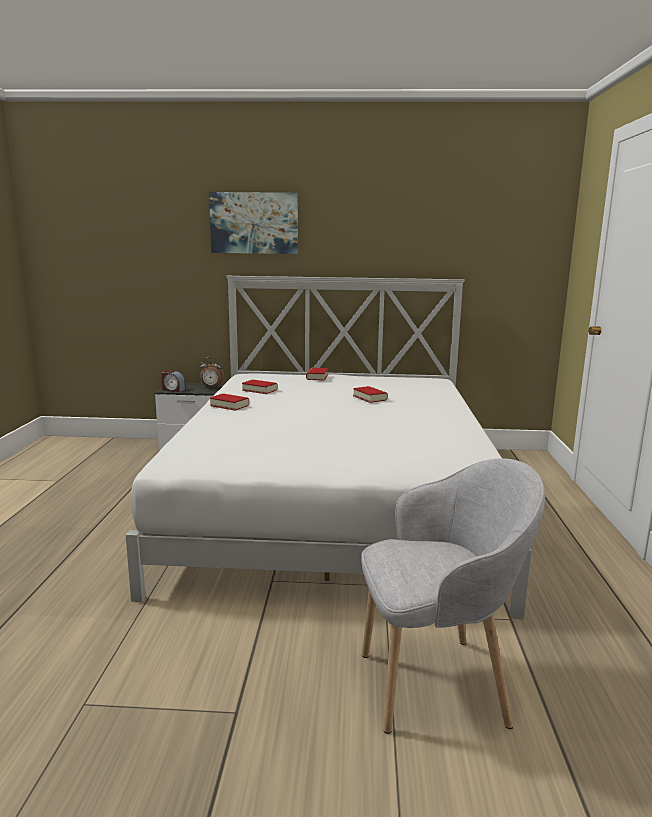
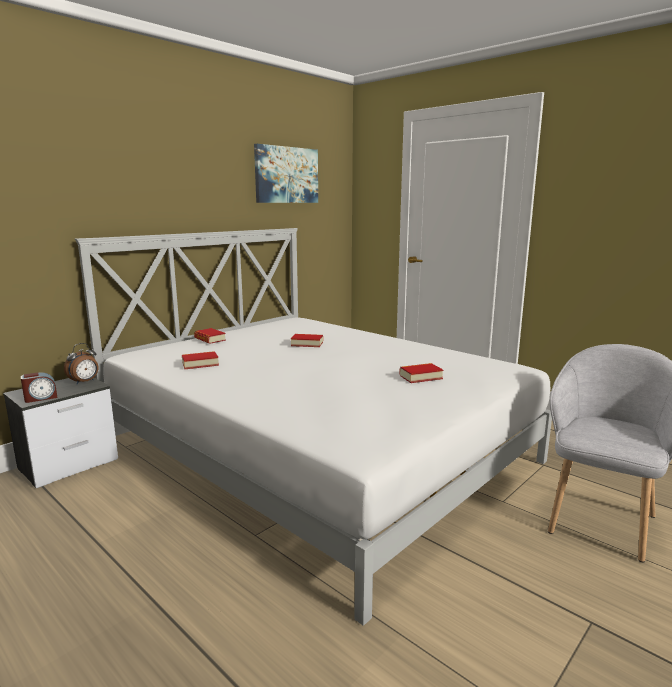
camera: 50 degrees left, 0 degrees up
(229, 405) = (225, 385): book -> book (420, 377)
(254, 223) = (100, 173): picture -> picture (286, 175)

